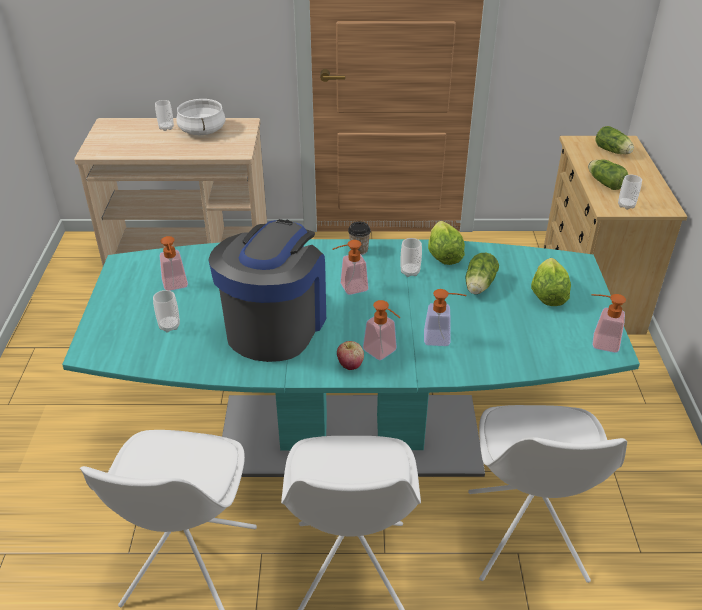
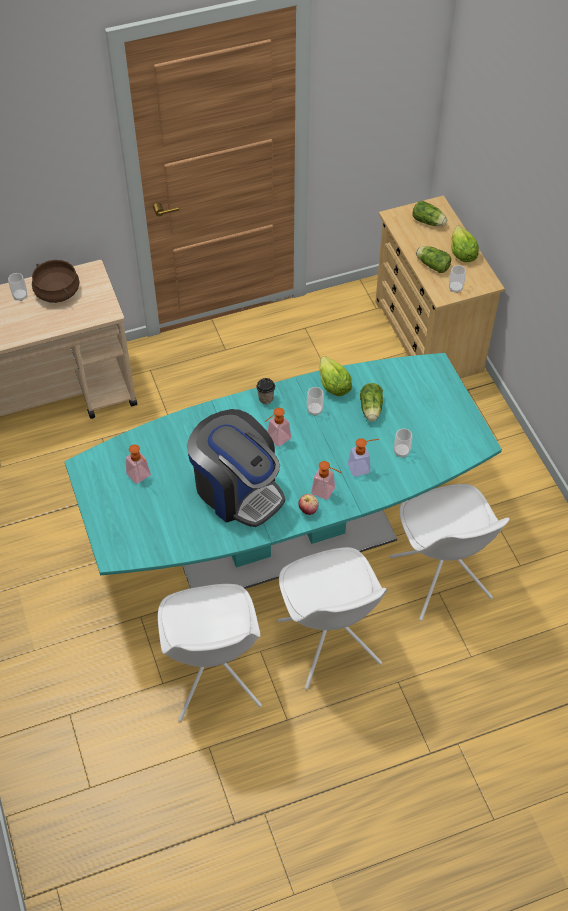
camera: 20 degrees left, 15 degrees up
(169, 326) = (159, 515): cup -> cup (401, 452)
(202, 131) = (57, 292): white cooking pot -> brown cooking pot
(275, 324) = (237, 490): coffee machine -> coffee machine turned 135 degrees clockwise
(547, 294) = (423, 403): lettuce -> lettuce (461, 252)
(599, 342) = (471, 438): soap dispenser -> none

